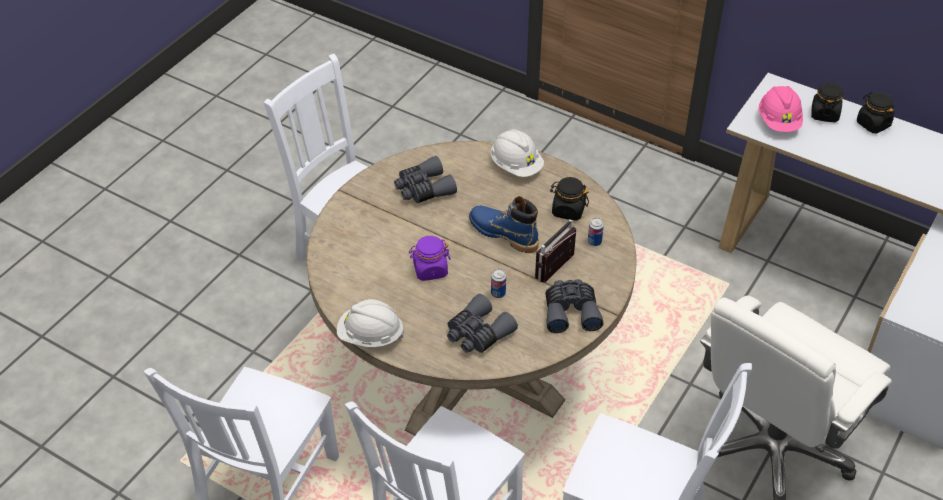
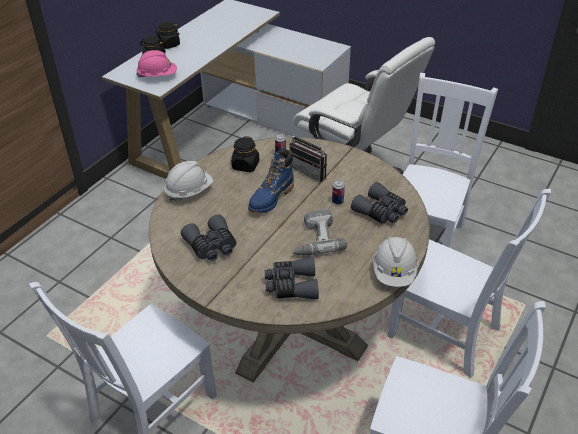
camera: 90 degrees left, 5 degrees down
(430, 270) = (314, 239): purple jar -> power drill
(571, 311) = (352, 166): grey binoculars -> grey binoculars (291, 285)

